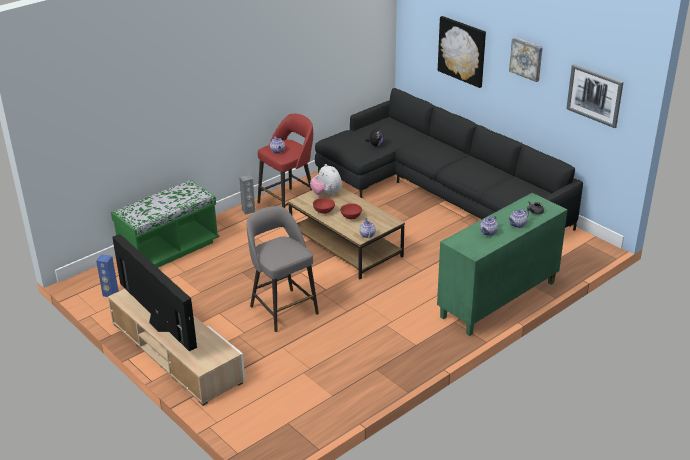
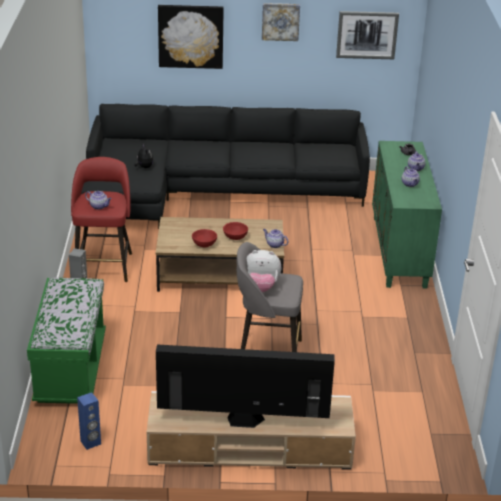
camera: 50 degrees left, 0 degrees up
(326, 194) = (177, 229): plush toy -> plush toy (261, 287)

